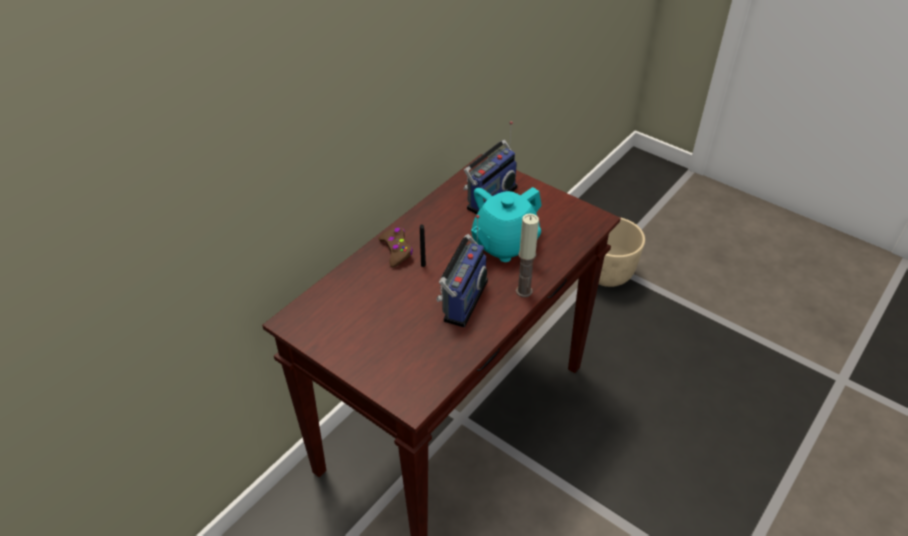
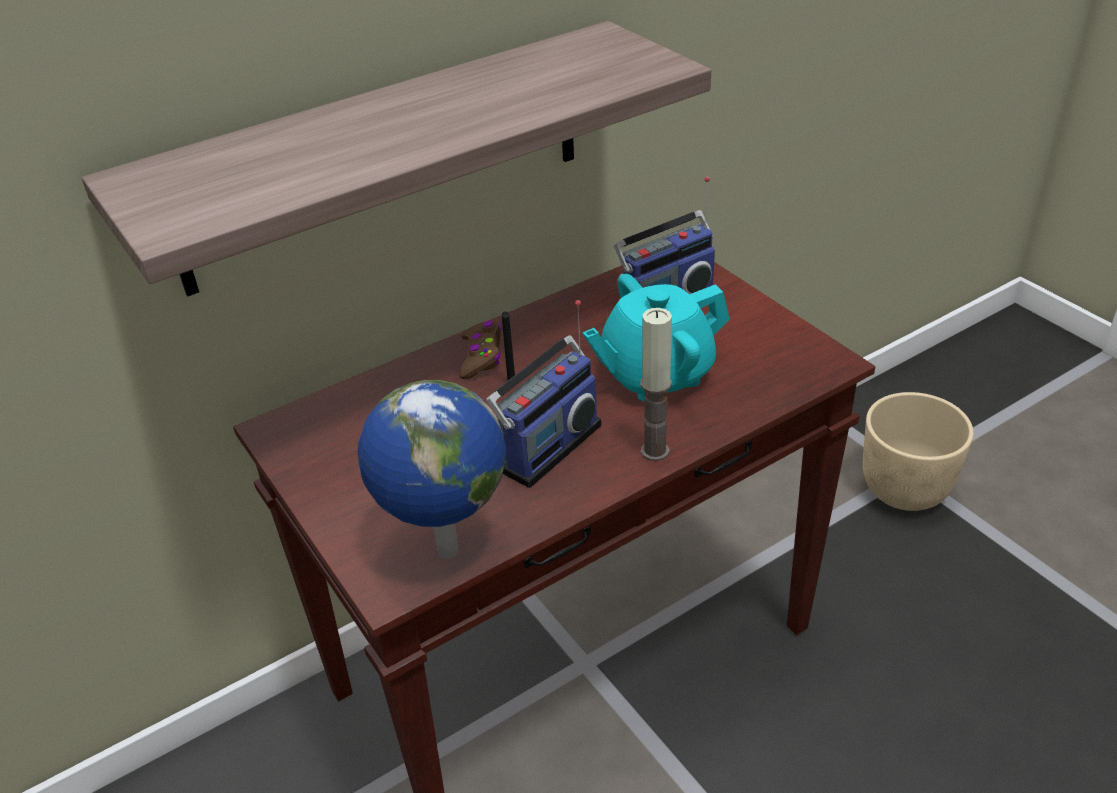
camera: 20 degrees right, 5 degrees down
(335, 142) = (384, 157): none -> shelf
(434, 375) = (445, 551): none -> globe

